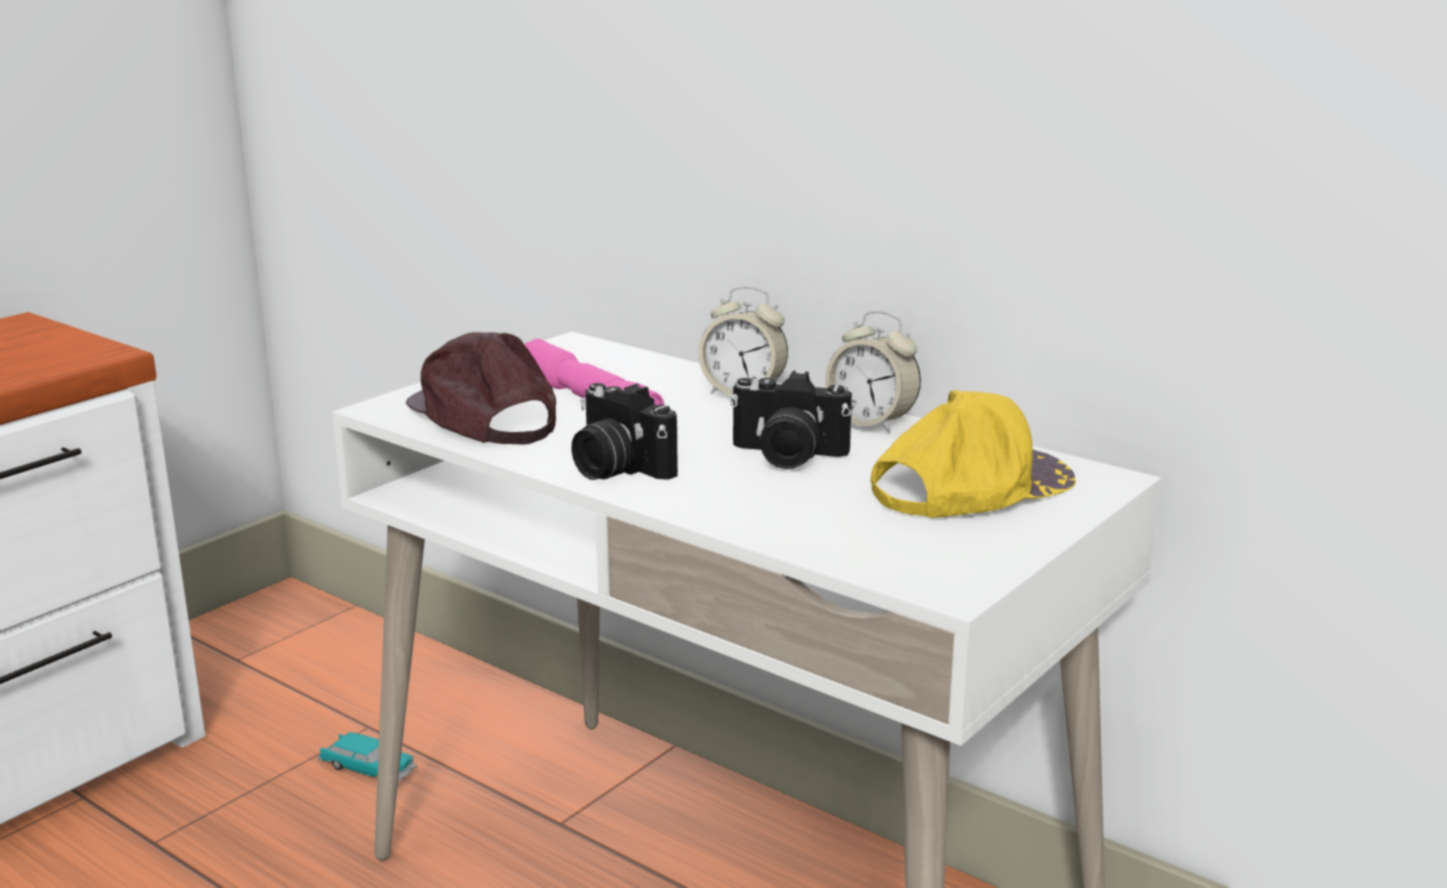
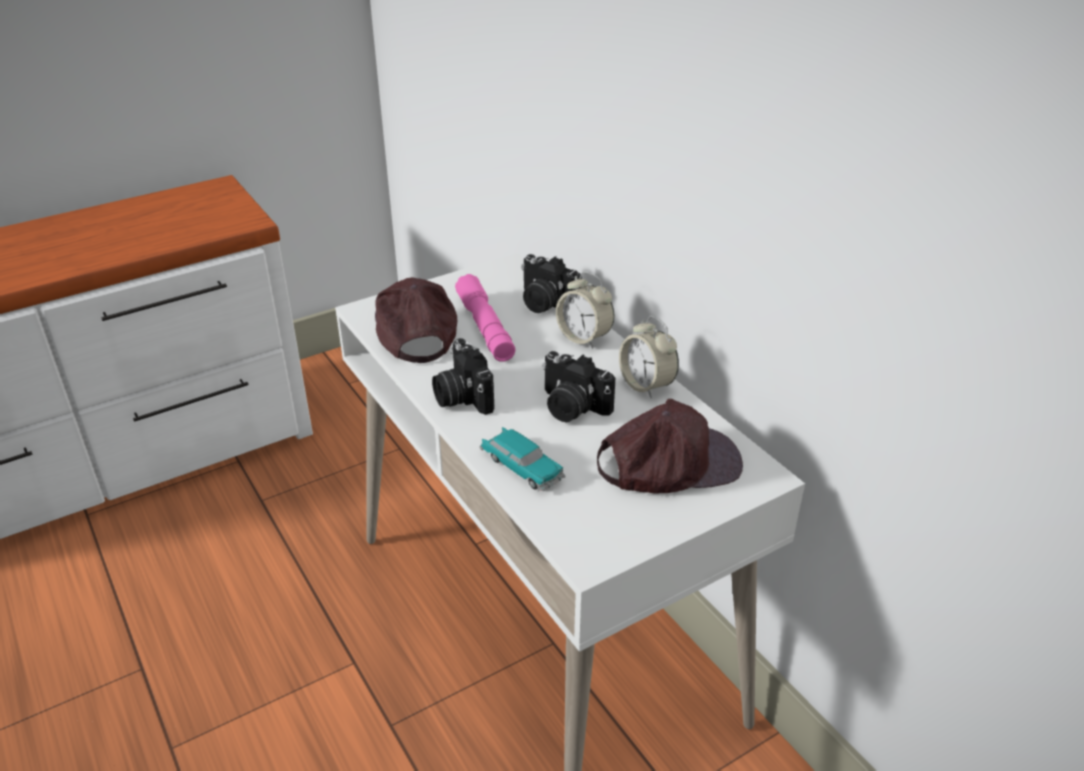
camera: 20 degrees right, 15 degrees up
(368, 768) = (388, 478): toy car -> toy car (522, 467)
(656, 369) = (545, 303): none -> camera
(969, 485) = (668, 462): yellow cap -> brown cap

